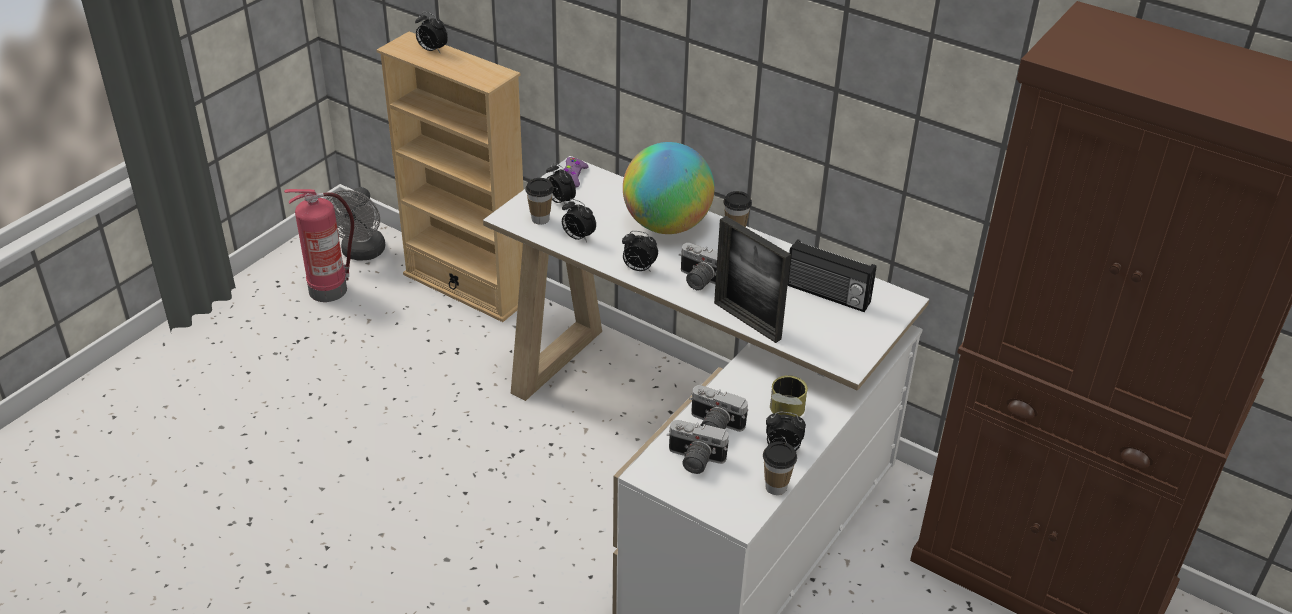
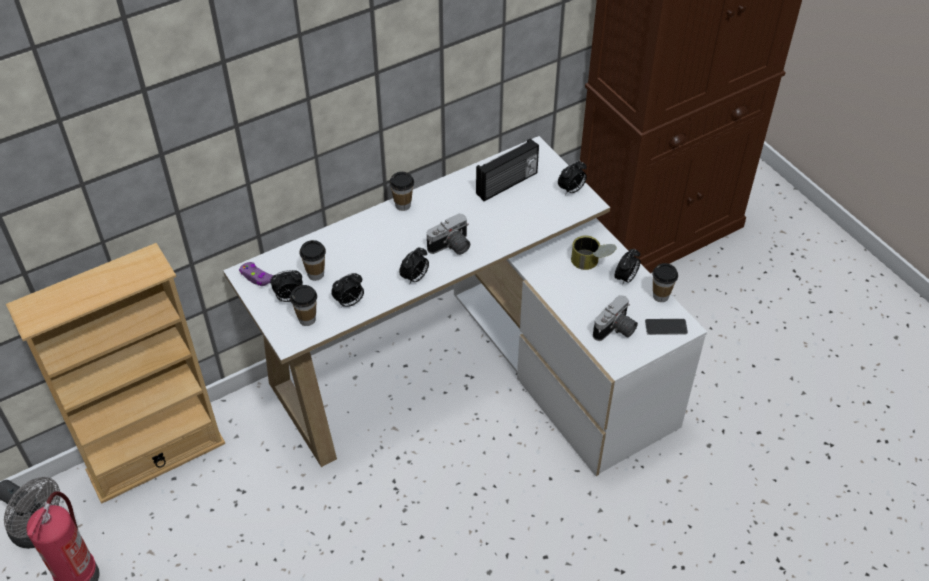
camera: 65 degrees left, 10 degrees up
(432, 50) = (63, 295): alarm clock -> alarm clock (571, 190)
(600, 207) = (316, 274): none -> cup
(666, 225) = (368, 241): globe -> none
(713, 426) = (585, 307): camera -> none
(729, 503) = (666, 327): none -> phone
(747, 321) = (513, 238): picture frame -> none

